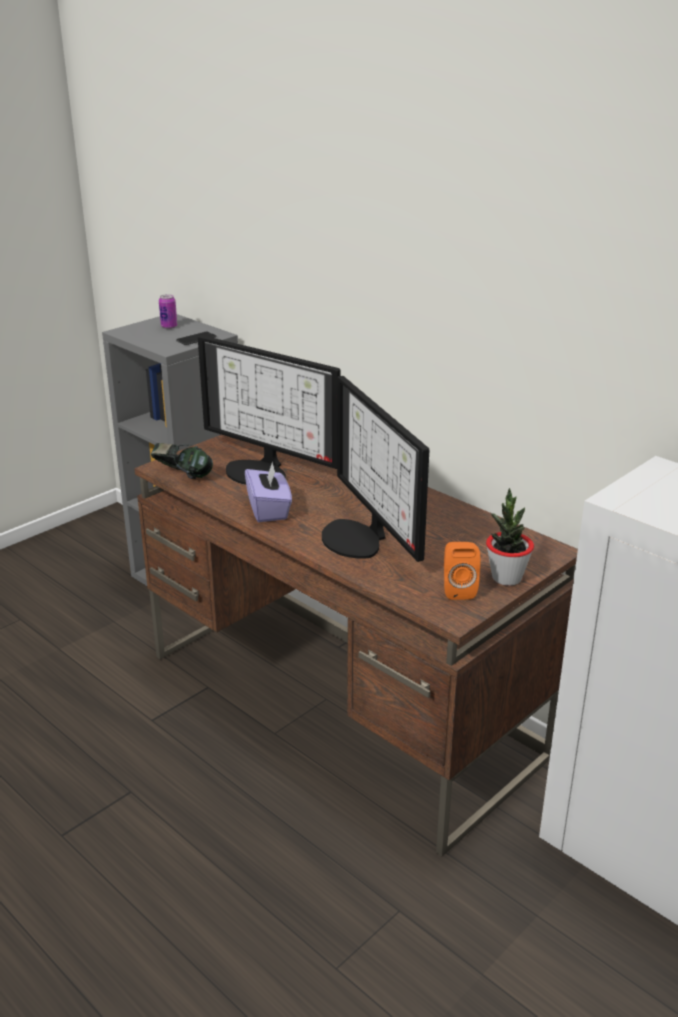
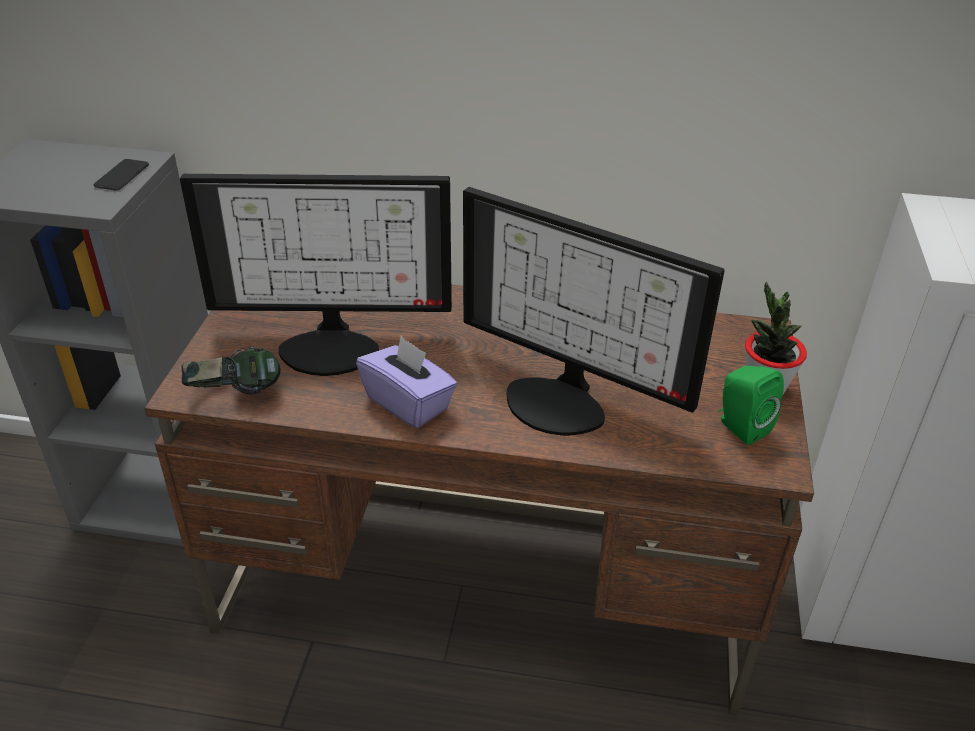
camera: 35 degrees left, 10 degrees up
(169, 326) = (52, 165): can -> none
(458, 589) = (740, 427): orange speaker -> green speaker

